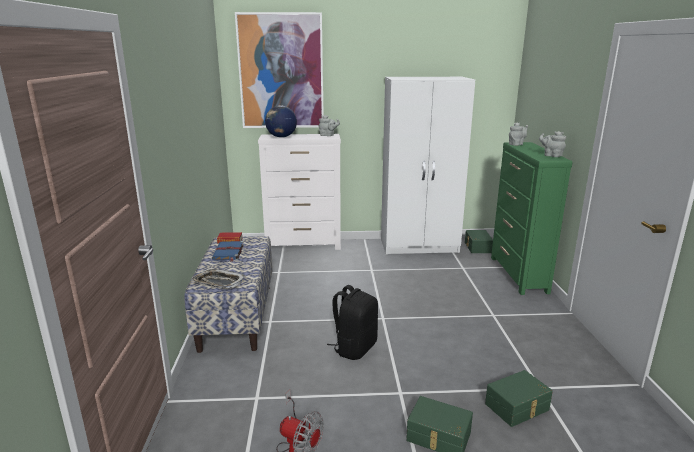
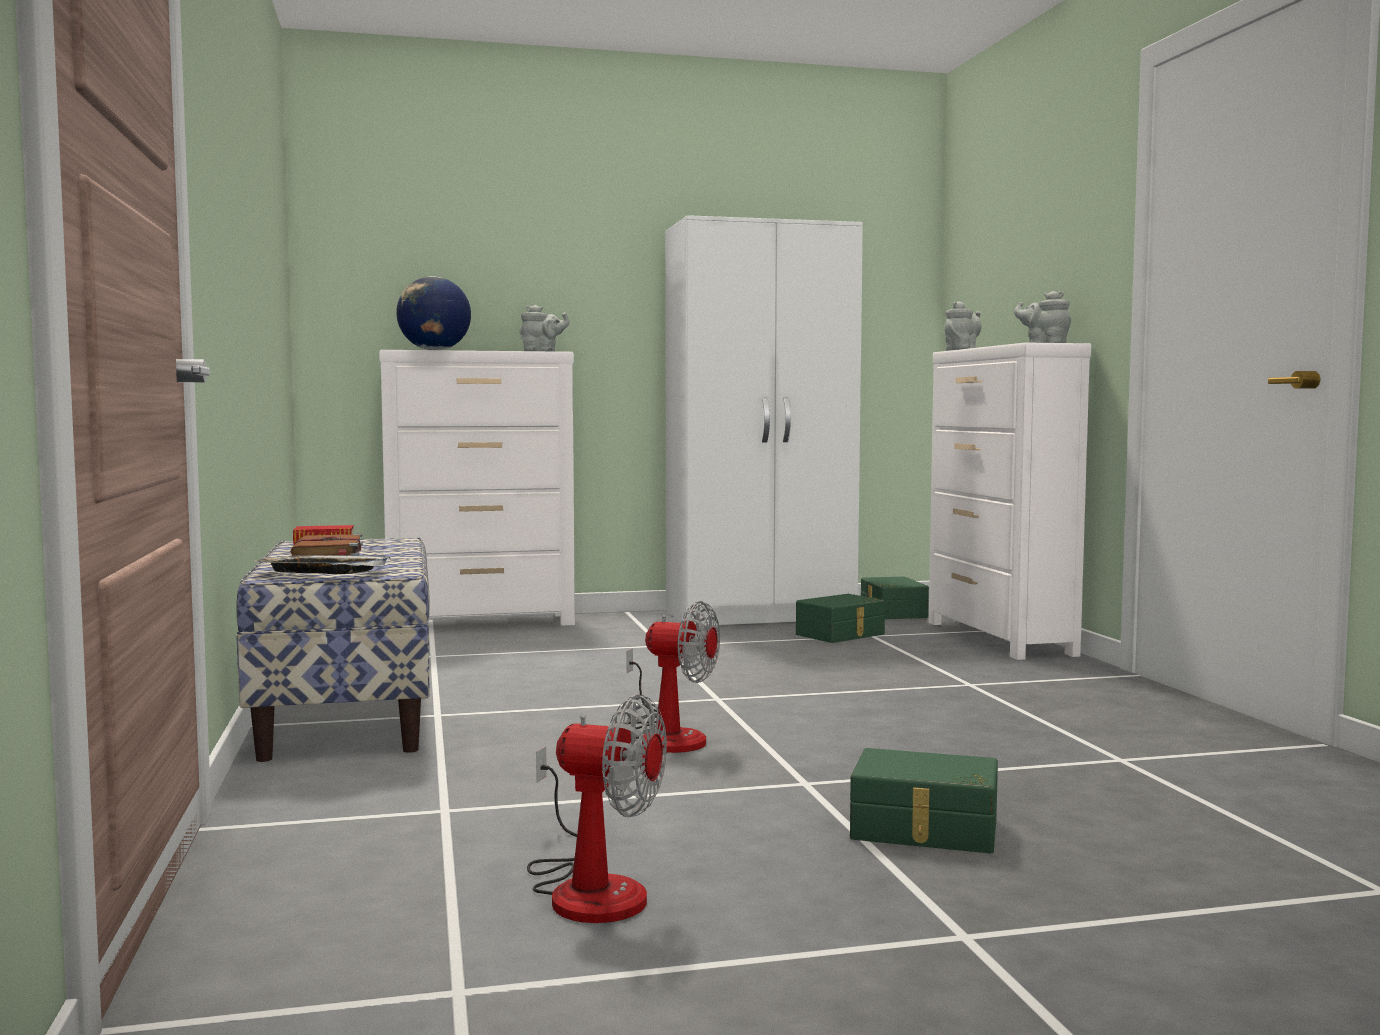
camera: 10 degrees left, 15 degrees down
(228, 252) = (328, 551): blue book -> brown book
(281, 72) = (433, 211): picture -> none
(354, 348) = (667, 736): black backpack -> fan
(518, 275) = (999, 638): green dresser -> white dresser
(518, 407) = (1086, 784): green storage box -> green storage box (841, 634)

